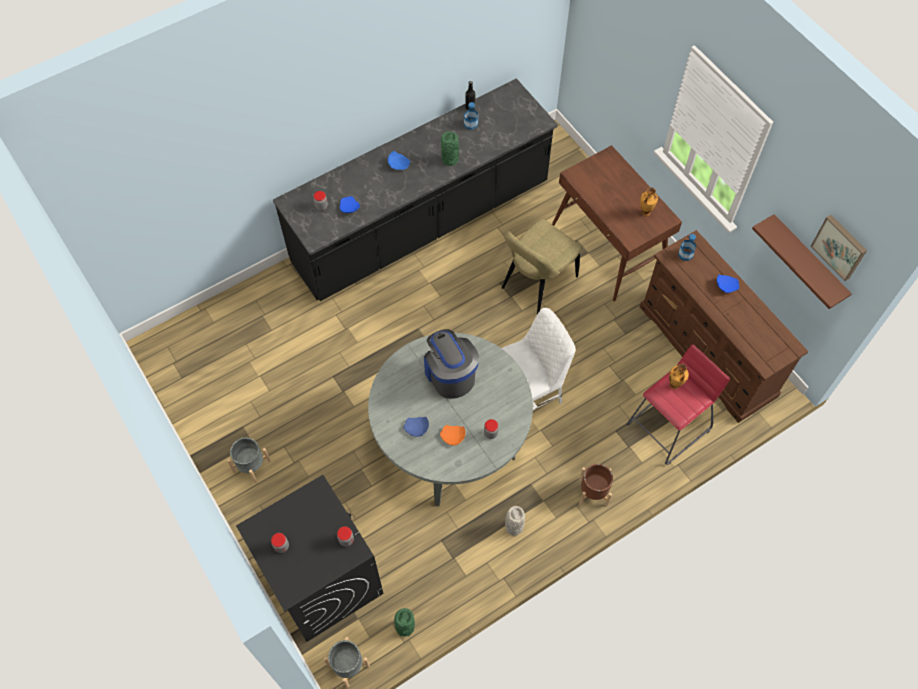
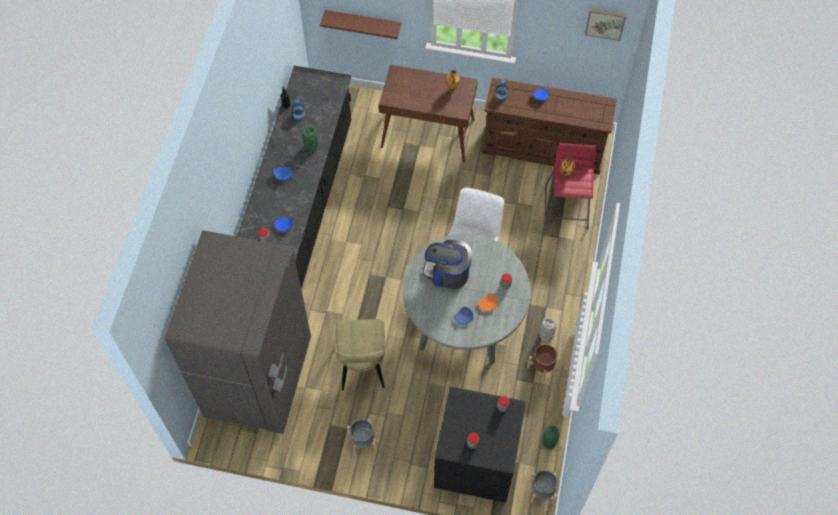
camera: 45 degrees left, 0 degrees up
(234, 335) = (259, 378): none -> grey fridge
(536, 284) = (410, 189): beige chair -> beige chair (362, 367)
(593, 492) = (566, 278): brown planter -> brown planter (542, 367)
(807, 261) = (583, 46): brown shelf -> brown shelf (363, 23)

